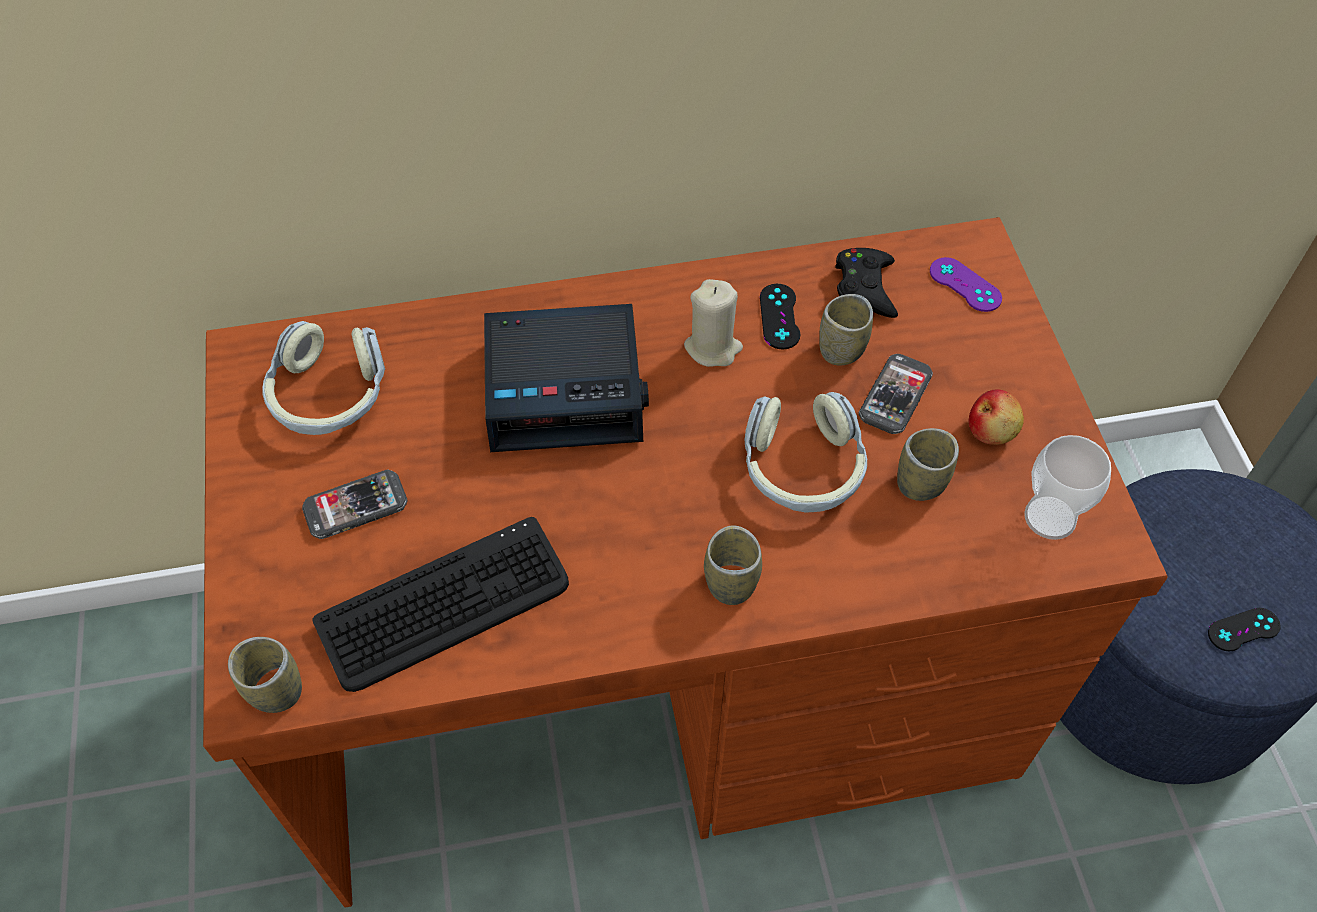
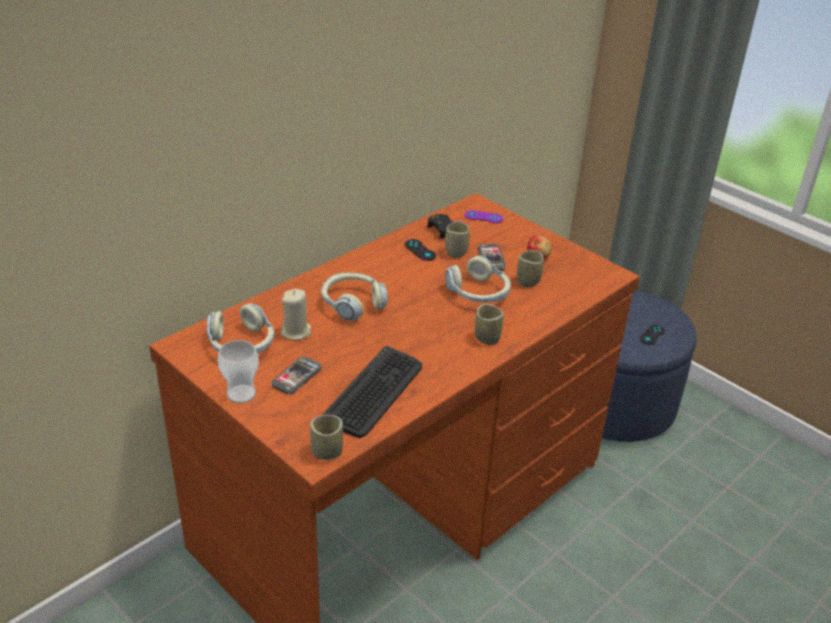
camera: 35 degrees left, 20 degrees down
(566, 389) = (352, 303): alarm clock -> headphones
(713, 348) = (402, 269): beige candle -> beige candle (296, 332)
(1050, 517) = (584, 274): cup -> cup (241, 394)

